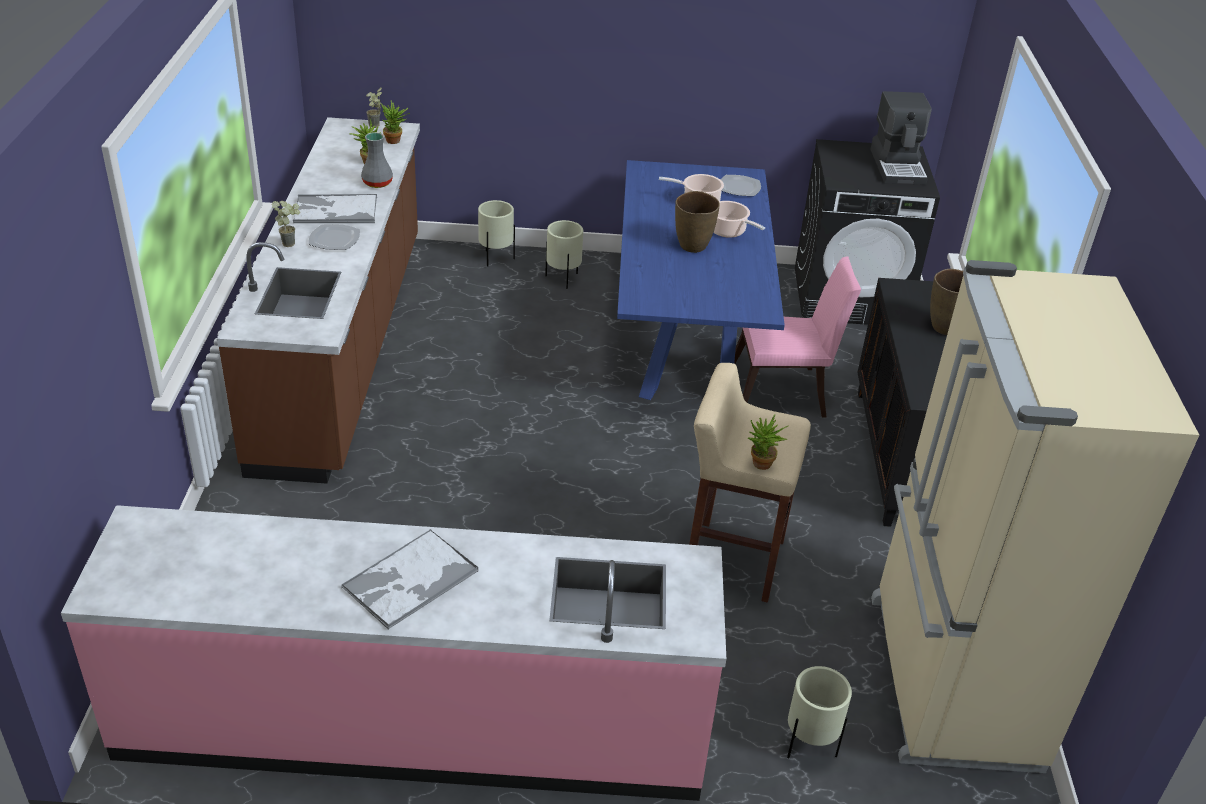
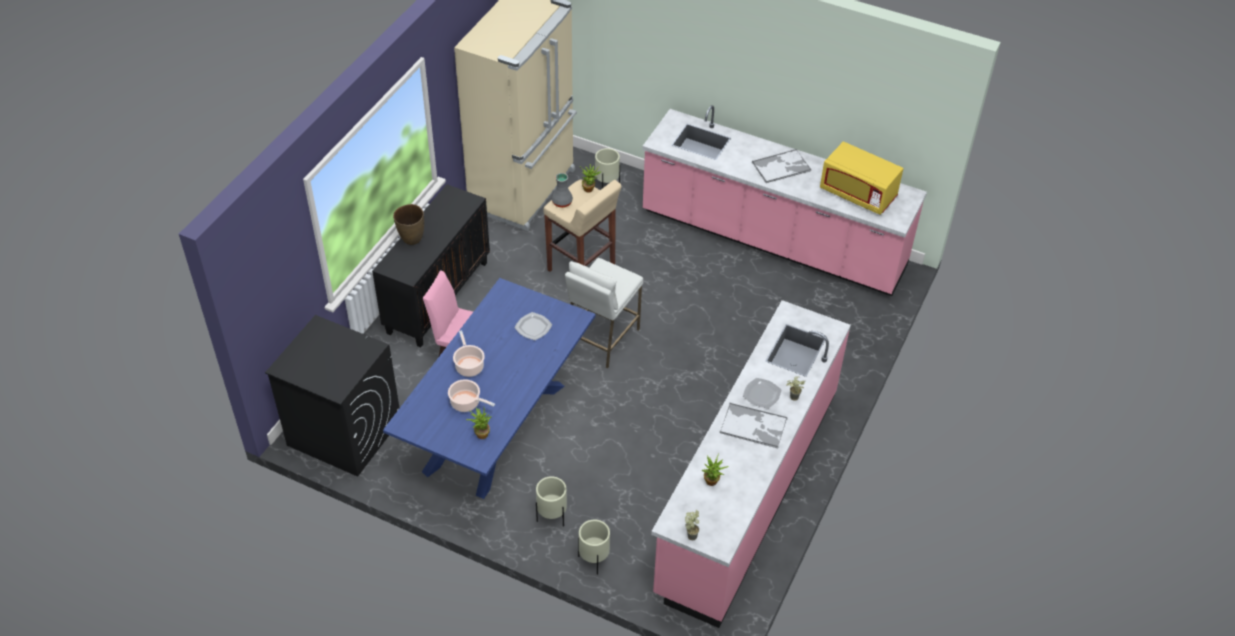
camera: 155 degrees left, 10 degrees up
(225, 563) = (858, 194): none -> yellow microwave
(344, 347) = (747, 491): brown counter -> pink counter
(377, 182) = (713, 452): grey vase -> grey vase (561, 203)
(396, 141) = (681, 506): potted plant -> potted plant (480, 433)
(627, 465) = (602, 339): none -> white stool
(693, 246) = (506, 357): brown vase -> none
(739, 187) = (421, 412): plate -> plate (533, 327)
(898, 166) = (310, 353): coffee machine -> none

